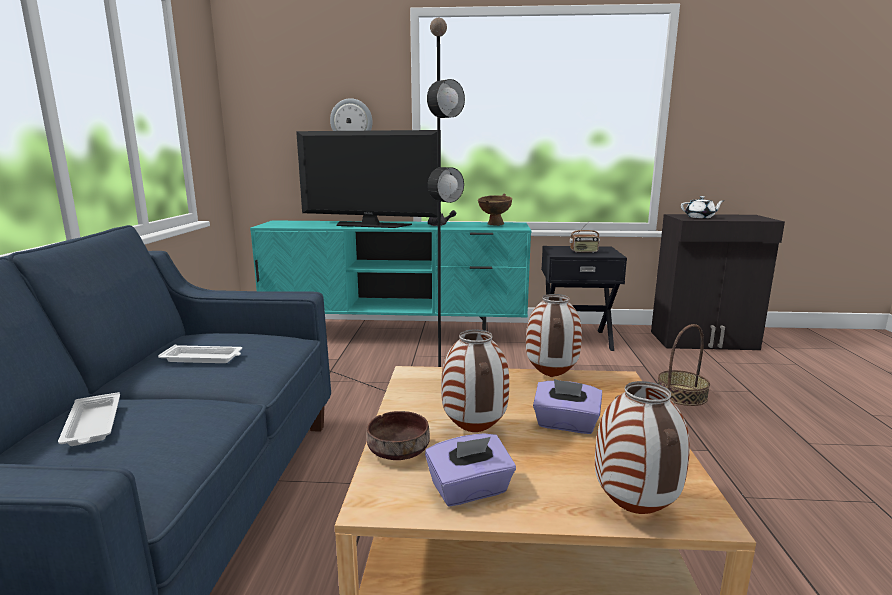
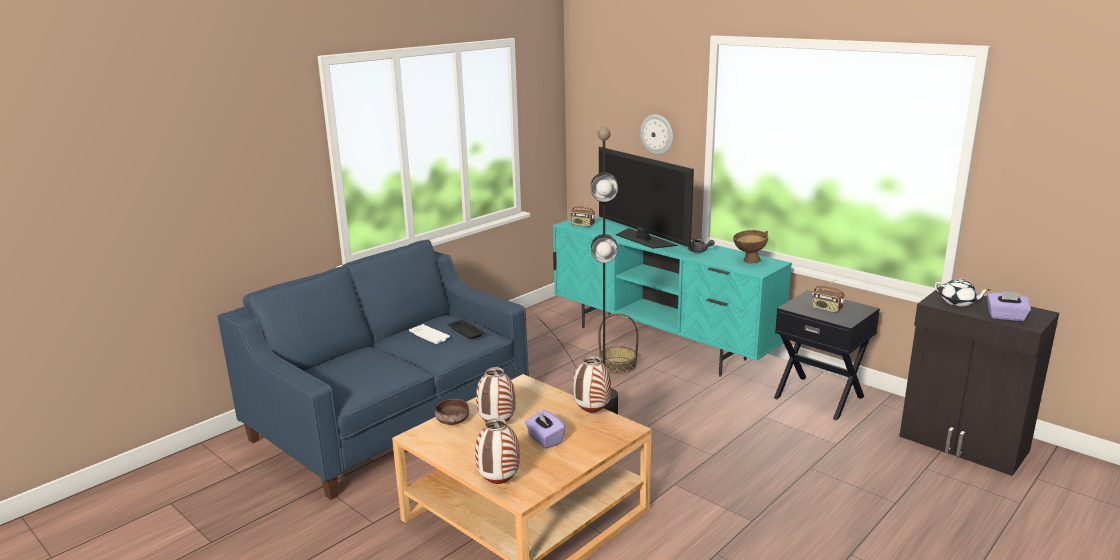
camera: 40 degrees right, 5 degrees up
(93, 425) = (354, 362): white tray -> none
(253, 340) = (465, 332): none -> black tray
(285, 224) = (582, 225): none -> radio
(470, 490) = (453, 447): purple tissue box -> purple tissue box (1006, 317)
(681, 395) = (818, 479): basket -> basket (618, 365)

